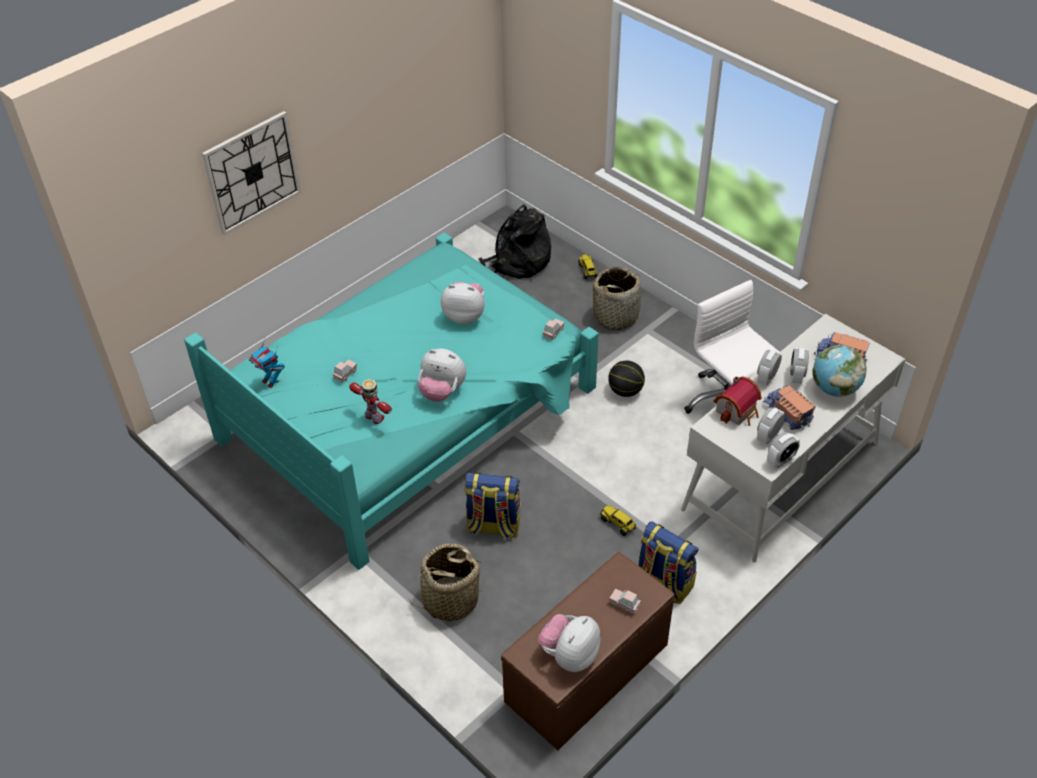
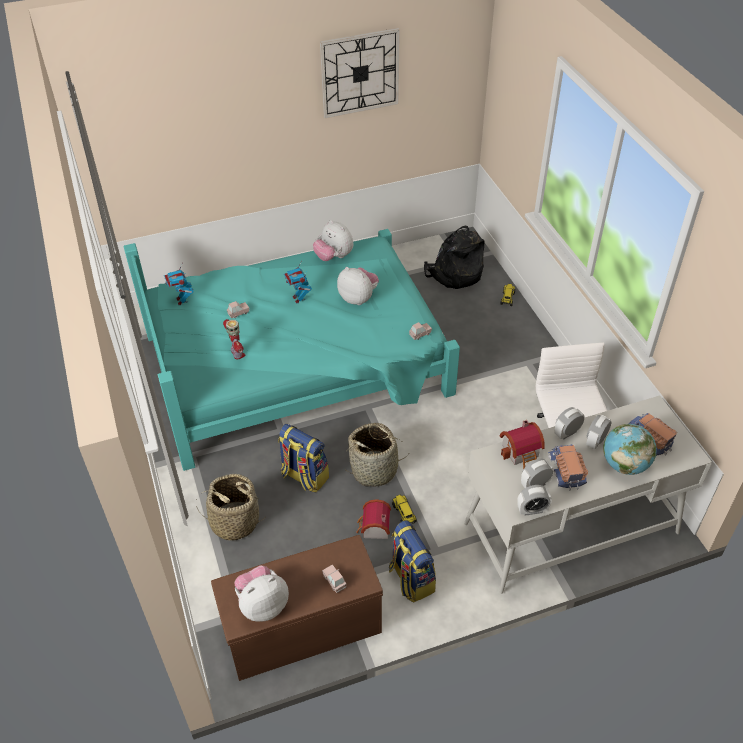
camera: 25 degrees right, 0 degrees up
(252, 172) = (222, 131): wall clock -> wall clock (360, 73)
(401, 337) = (299, 298): none -> toy robot
(442, 391) = (301, 351): plush toy -> plush toy (334, 257)
(597, 550) = (374, 528): none -> toy house
(616, 316) = (509, 342): basket -> basket (375, 470)
(625, 390) = (478, 406): basketball -> none

